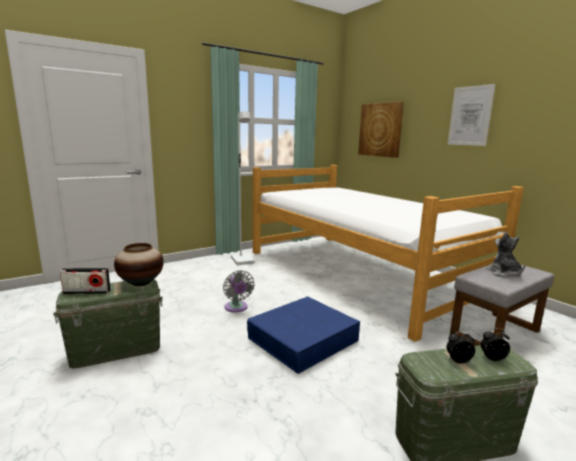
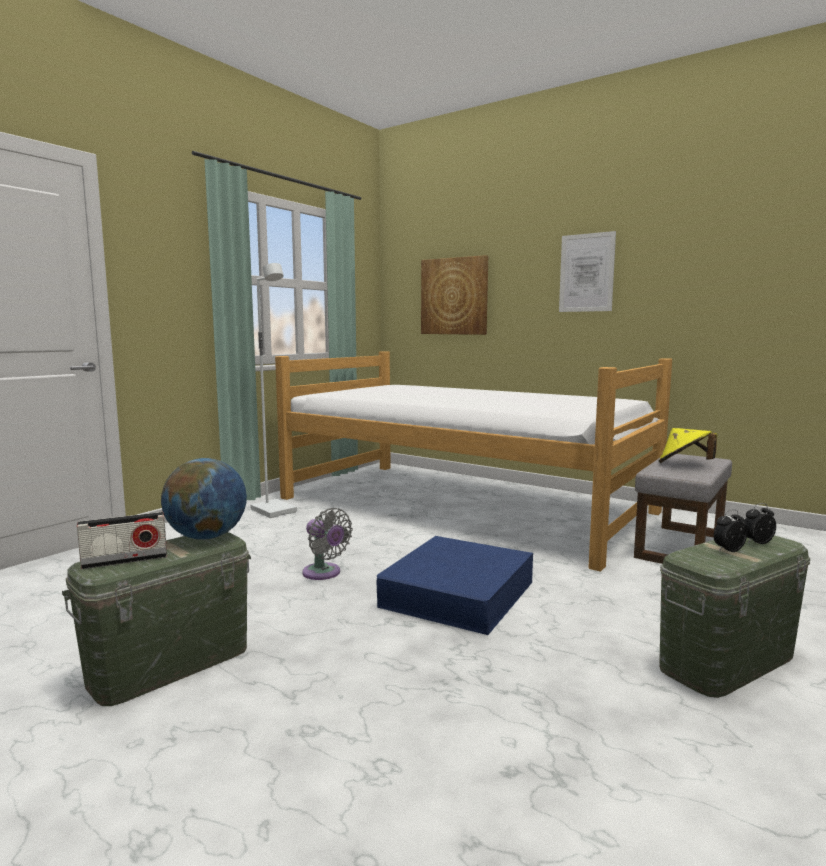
camera: 20 degrees left, 5 degrees down
(140, 283) = (207, 537): vase -> globe
(504, 273) = (684, 464): plush toy -> yellow hat

